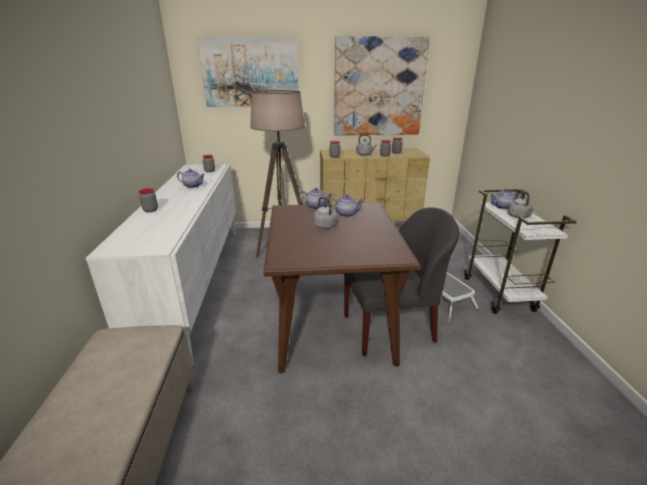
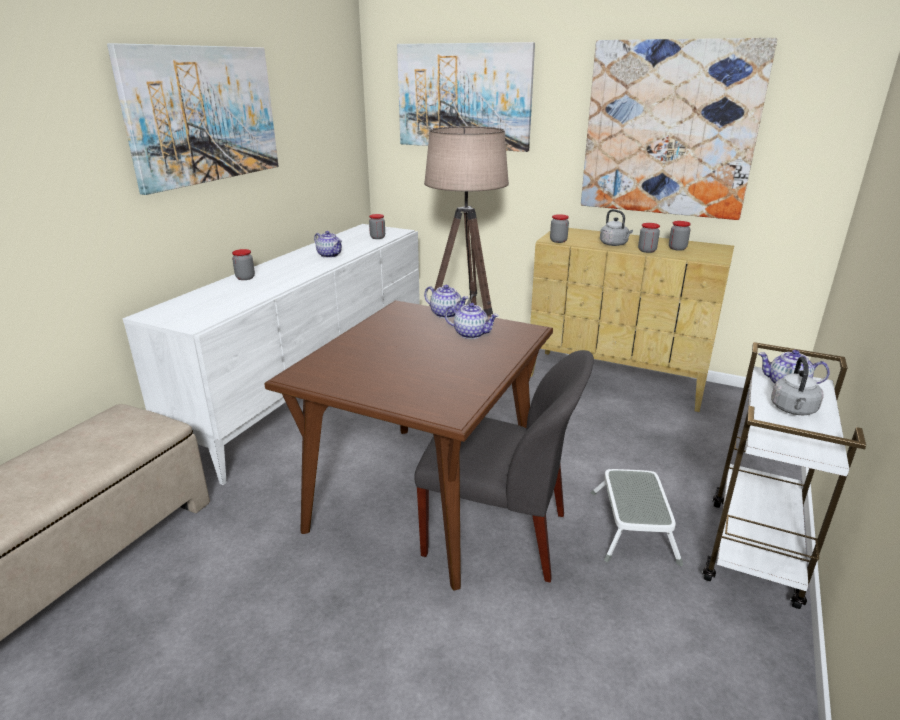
camera: 30 degrees right, 0 degrees up
(102, 83) = (204, 115): none -> picture
(326, 226) = (417, 345): grey kettle -> none

